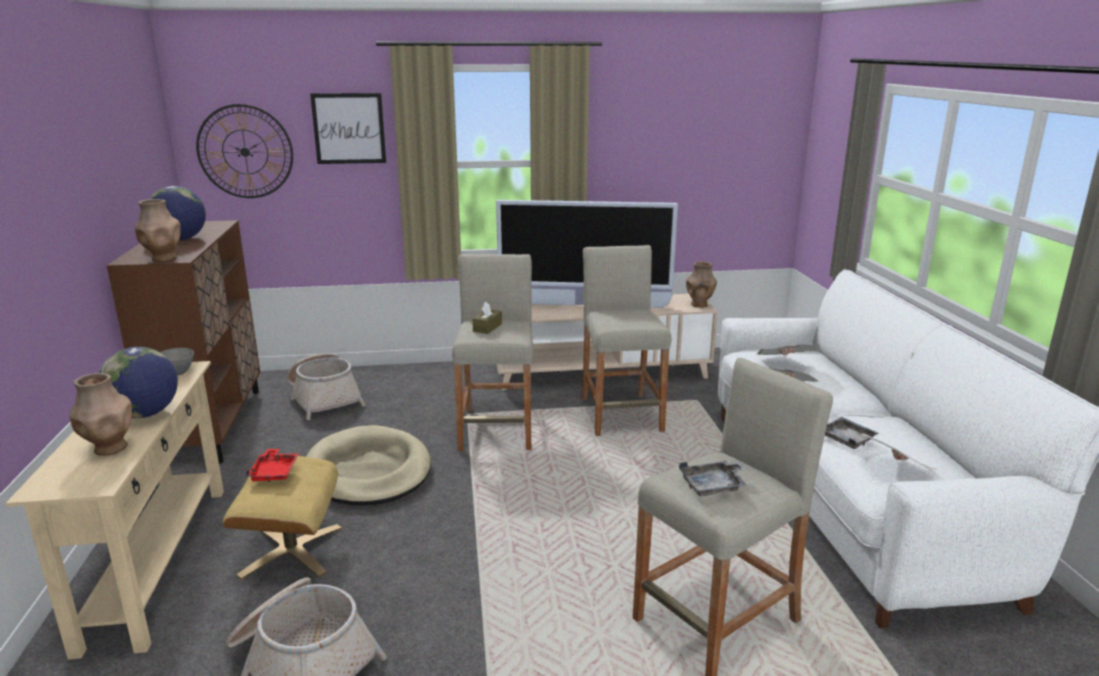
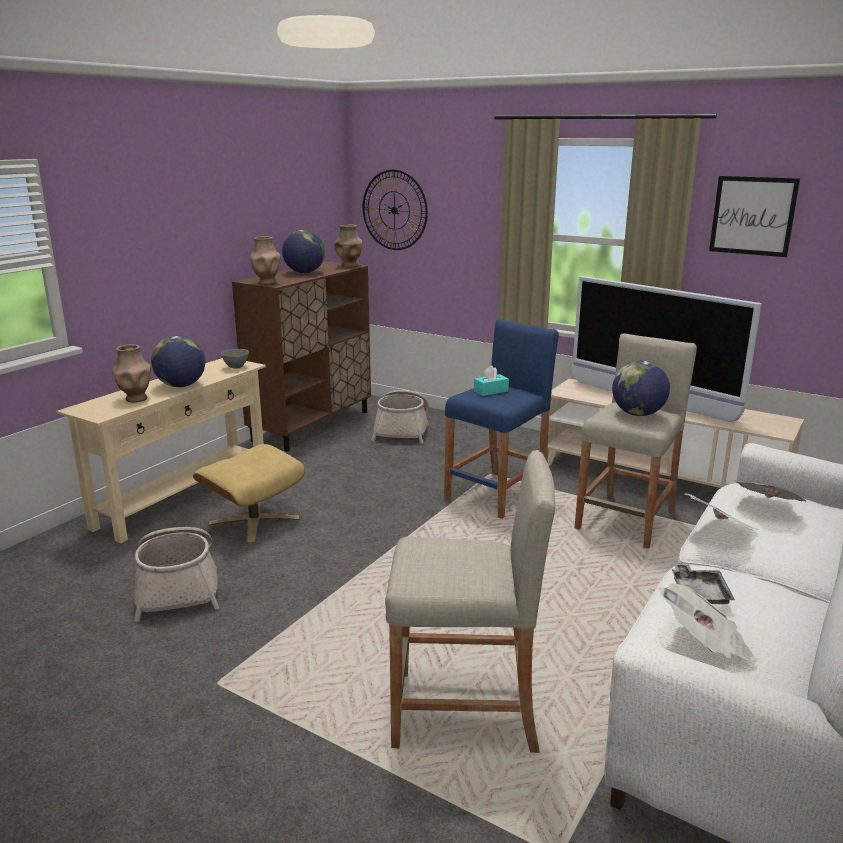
camera: 40 degrees right, 0 degrees up
(275, 472) = (250, 455): red tray -> none
(349, 128) = (471, 195): picture -> picture (753, 216)
(368, 471) = (364, 490): beige dog bed -> none
(487, 327) = (491, 391): brown tissue box -> turquoise tissue box
(497, 429) = (498, 493): beige stool -> blue stool
(630, 316) = (638, 414): none -> globe
(699, 305) = (781, 430): brown vase -> brown vase (349, 266)
(713, 486) = (437, 561): grey tray -> none

